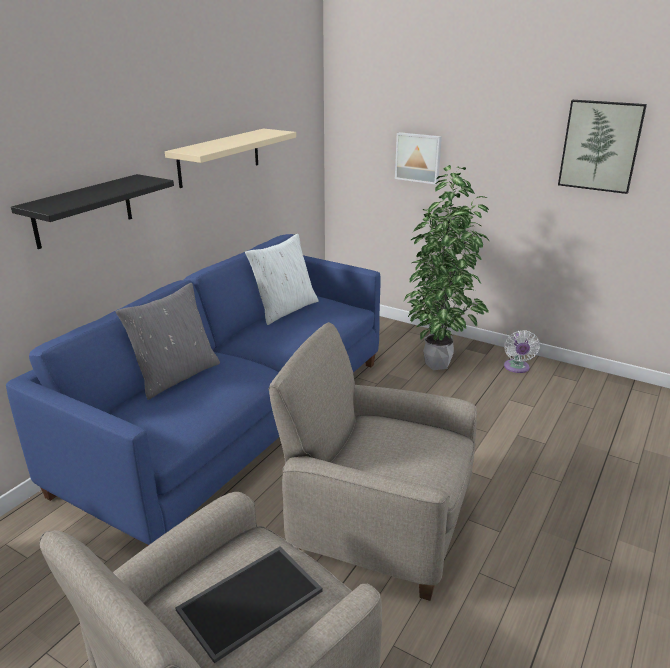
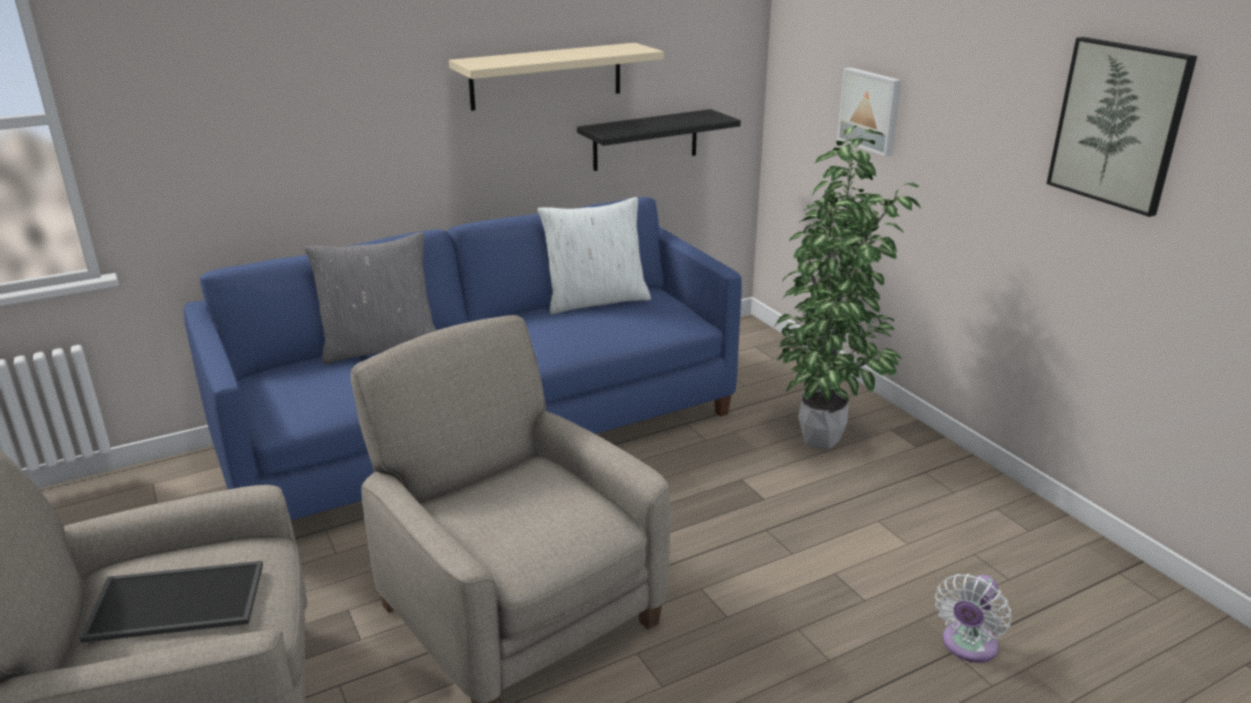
camera: 30 degrees right, 0 degrees up
(83, 211) = (314, 121): black shelf -> black shelf (645, 140)
(516, 368) = (943, 481): white fan -> white fan (967, 647)

